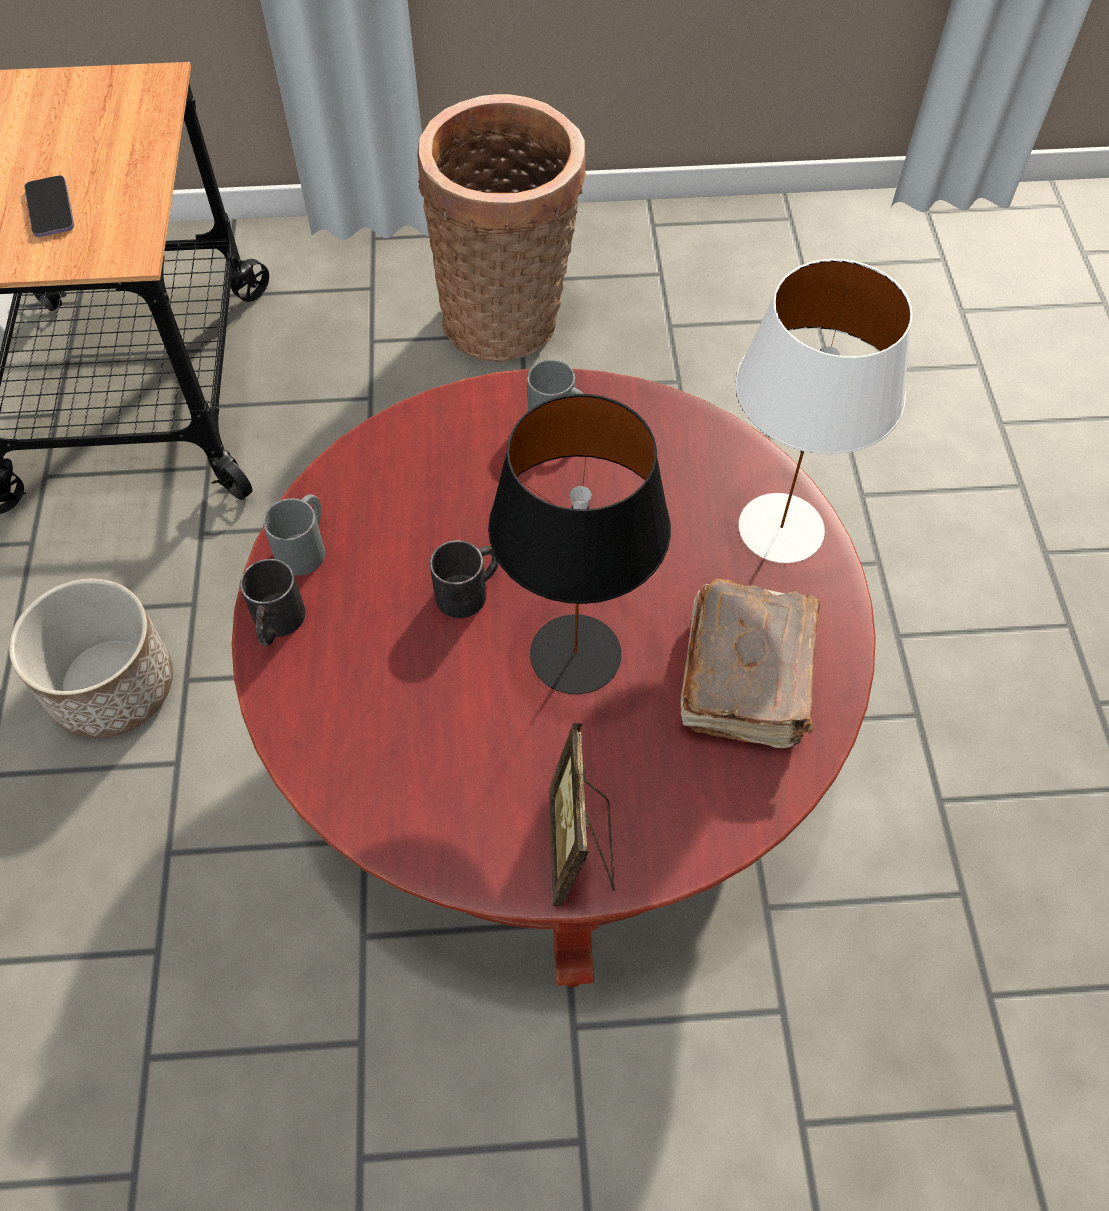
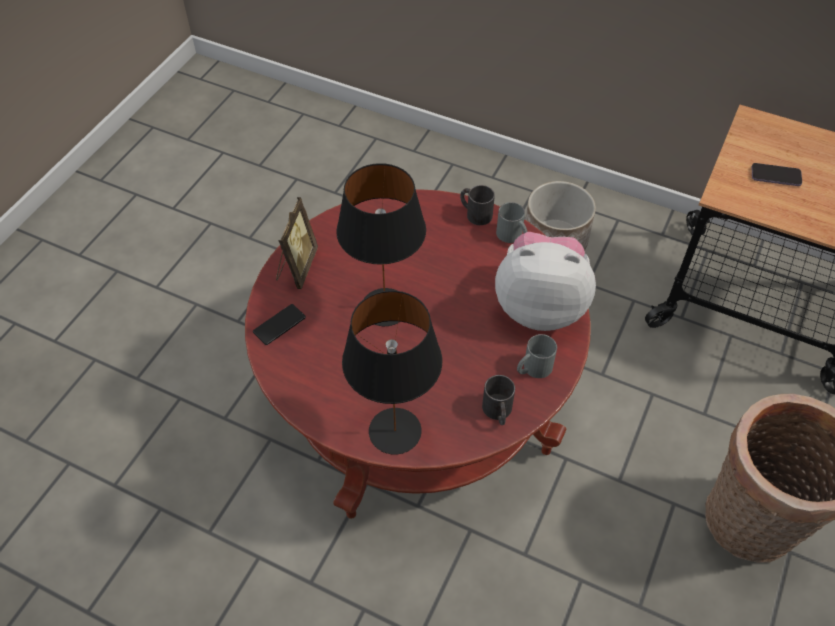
camera: 120 degrees right, 5 degrees down
(437, 454) = (540, 306): none -> plush toy
(470, 590) = (447, 284): black mug -> black mug (498, 412)
(581, 848) = (296, 267): picture frame -> picture frame turned 75 degrees clockwise
(721, 794) = (279, 325): none -> phone
(748, 676) = (324, 366): brown book -> none
(780, 529) = (394, 430): white table lamp -> black table lamp

